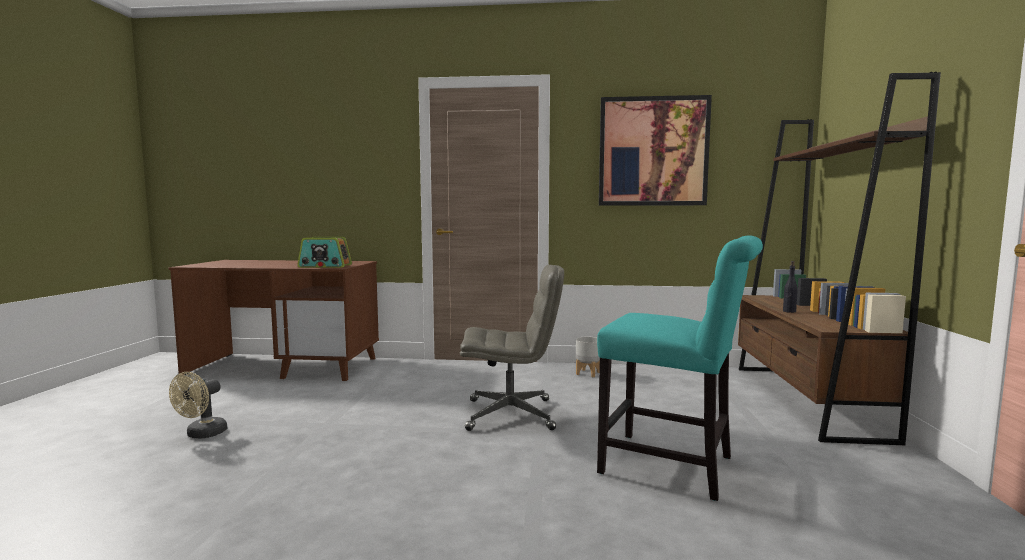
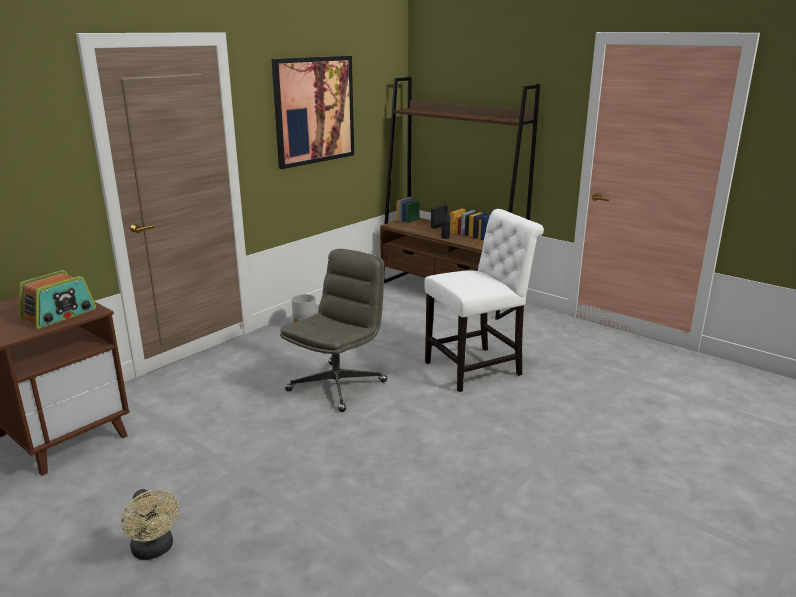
camera: 55 degrees left, 15 degrees up
(674, 467) = (477, 368): turquoise chair -> white chair

